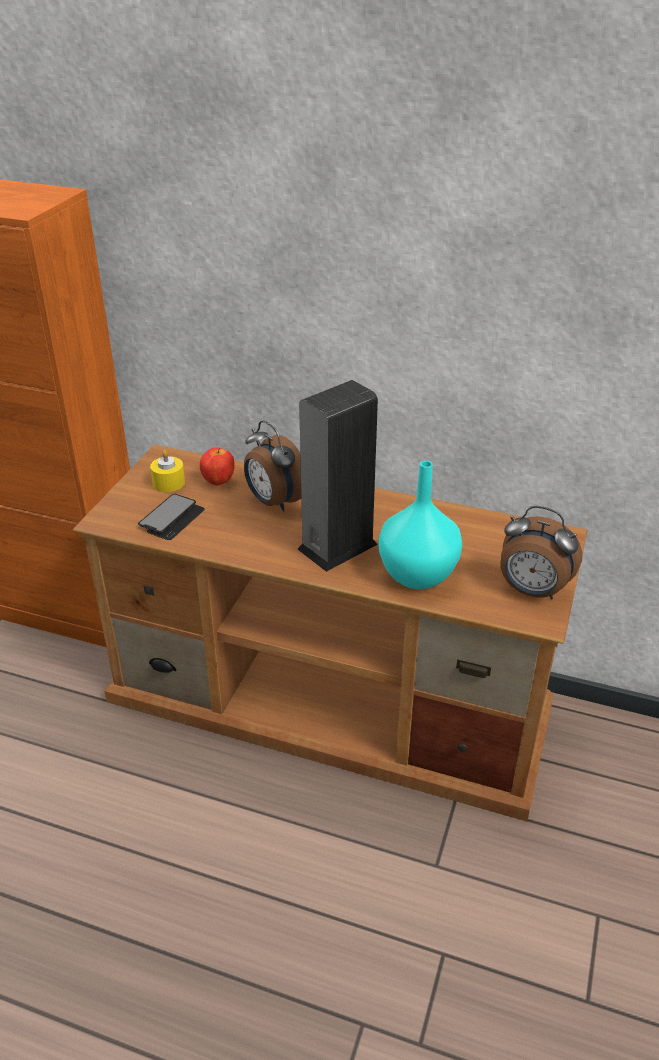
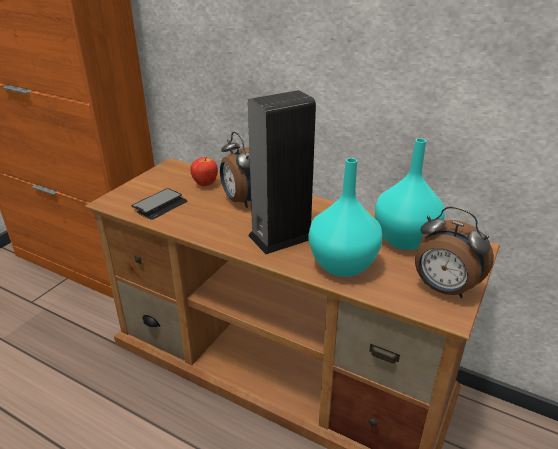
camera: 10 degrees right, 5 degrees down
(168, 483) = (169, 182): yellow candle -> none
(481, 536) = (404, 241): none -> turquoise vase

